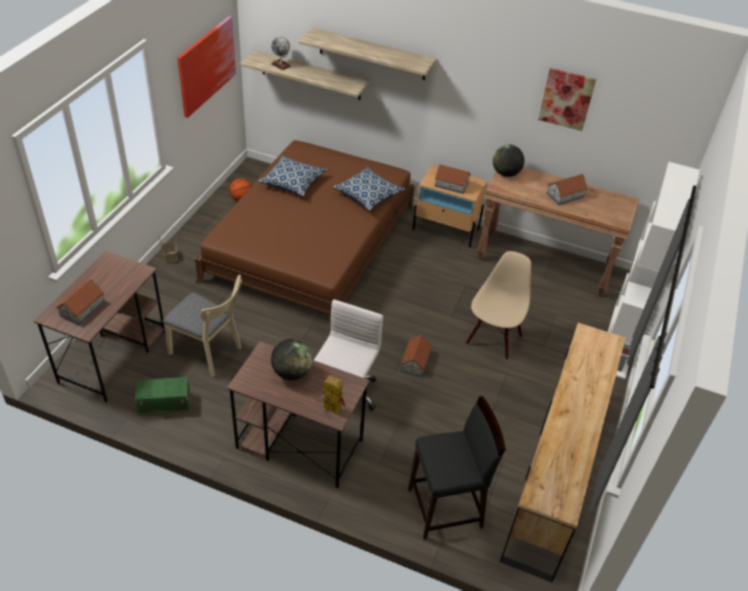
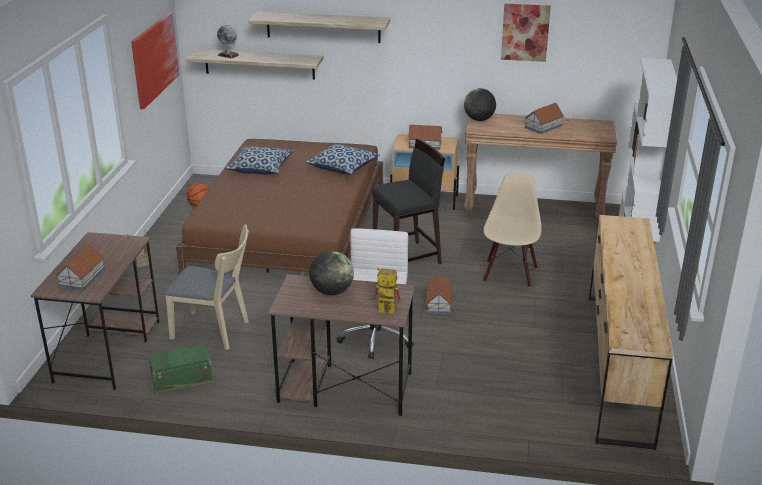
camera: 10 degrees left, 15 degrees down
(446, 508) = (521, 412): black stool -> black stool (407, 259)

